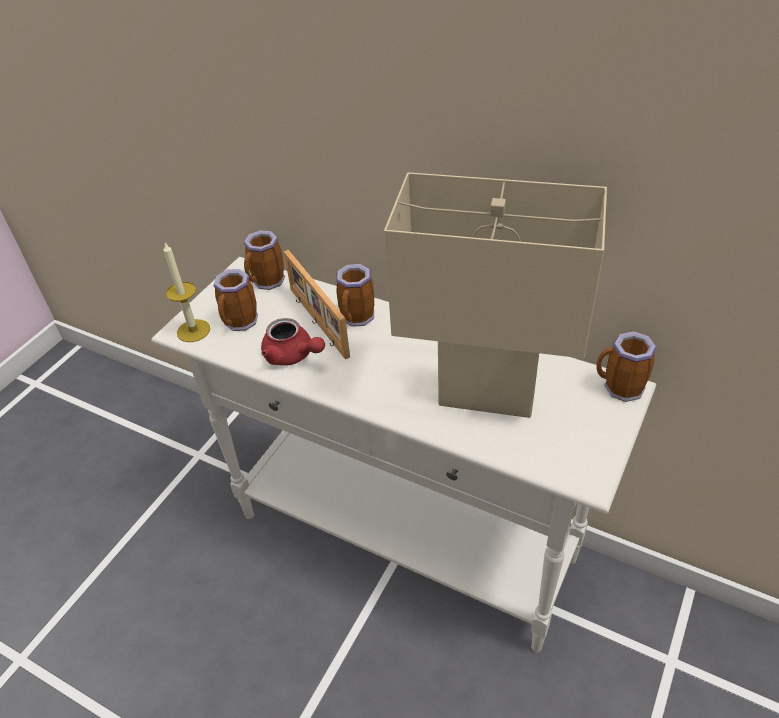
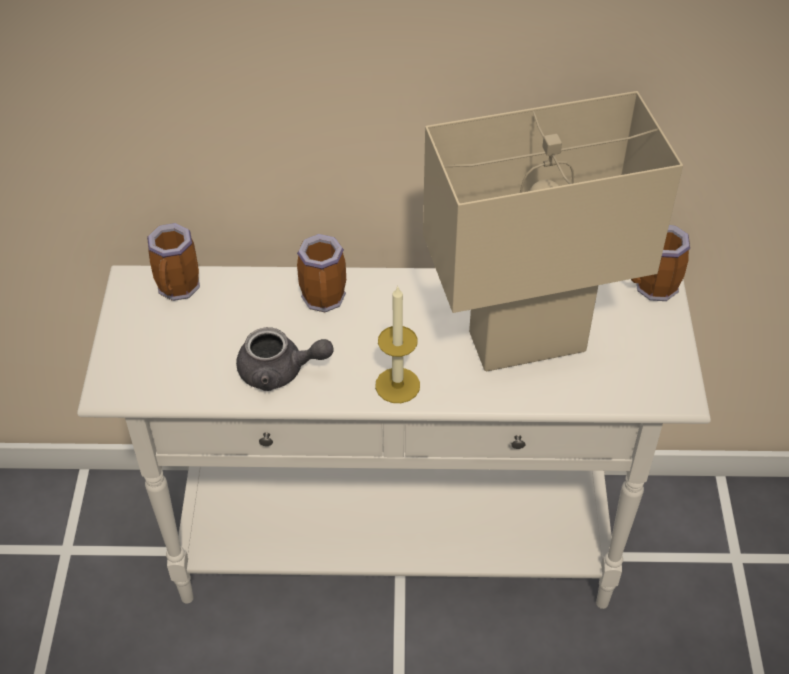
camera: 30 degrees left, 5 degrees up
(193, 330) = (129, 383): candle -> candle (397, 385)
(241, 323) = (184, 353): mug -> none
(293, 356) = (280, 371): red teapot -> grey teapot
(317, 322) = (279, 321): picture frame -> none

